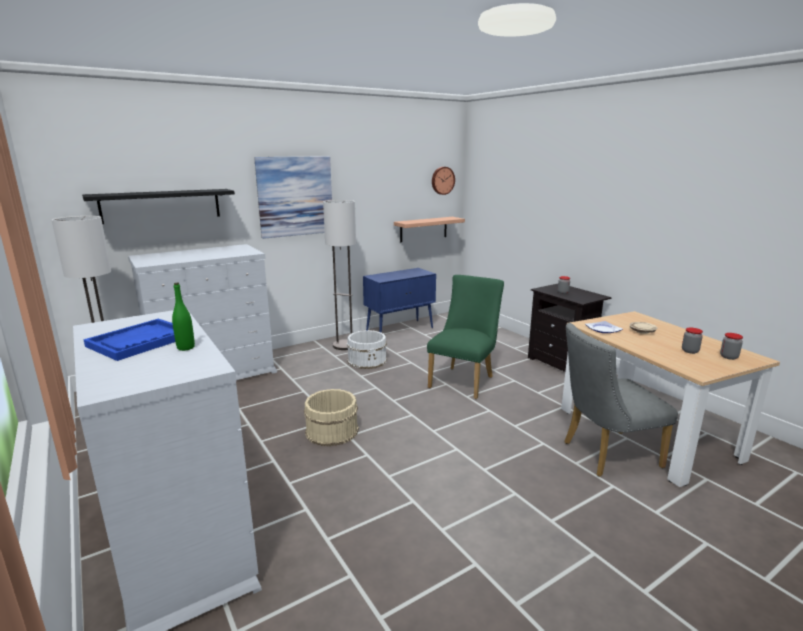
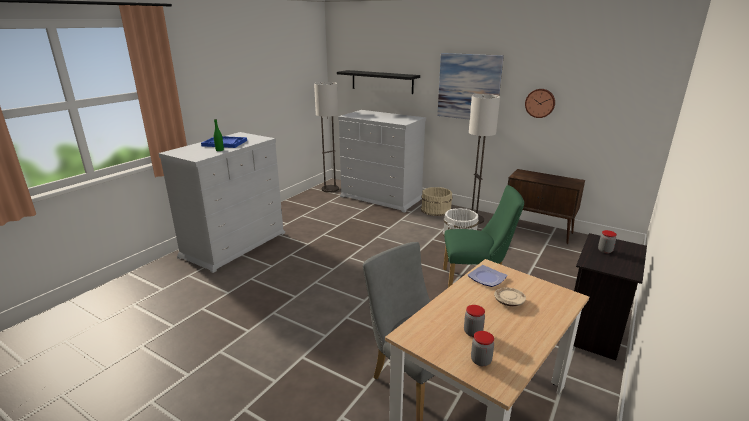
camera: 65 degrees right, 5 degrees up
(331, 431) = (350, 250): beige bucket -> beige bucket (436, 209)
(400, 329) = (538, 231): blue cabinet -> brown cabinet
(423, 229) = (604, 141): shelf -> none
(442, 180) = (645, 91): wall clock -> wall clock (540, 103)

